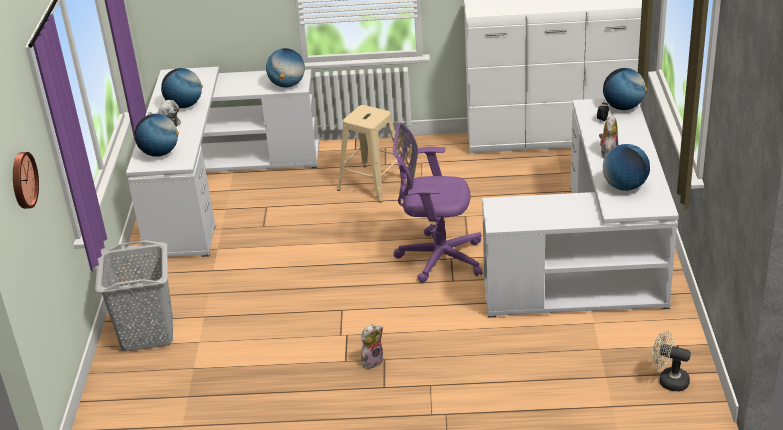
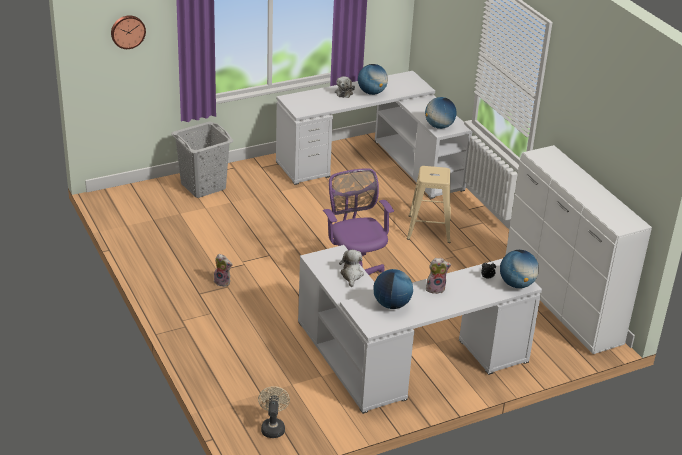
camera: 60 degrees right, 0 degrees up
(160, 153) = (306, 101): globe -> none
(546, 205) = (351, 275): none -> plush toy

